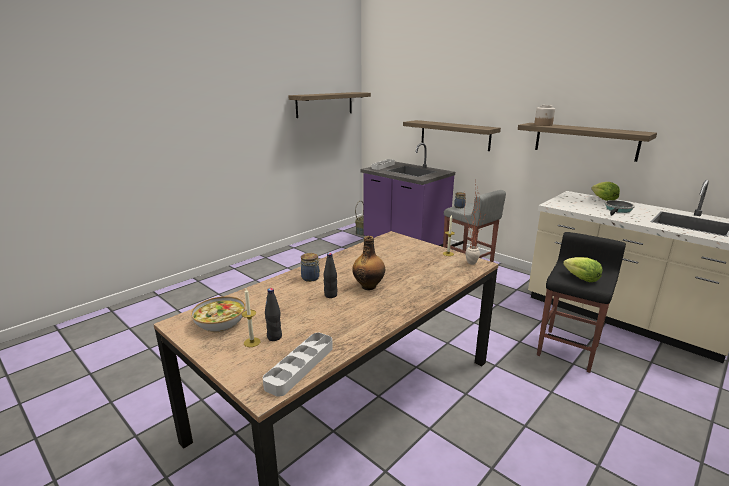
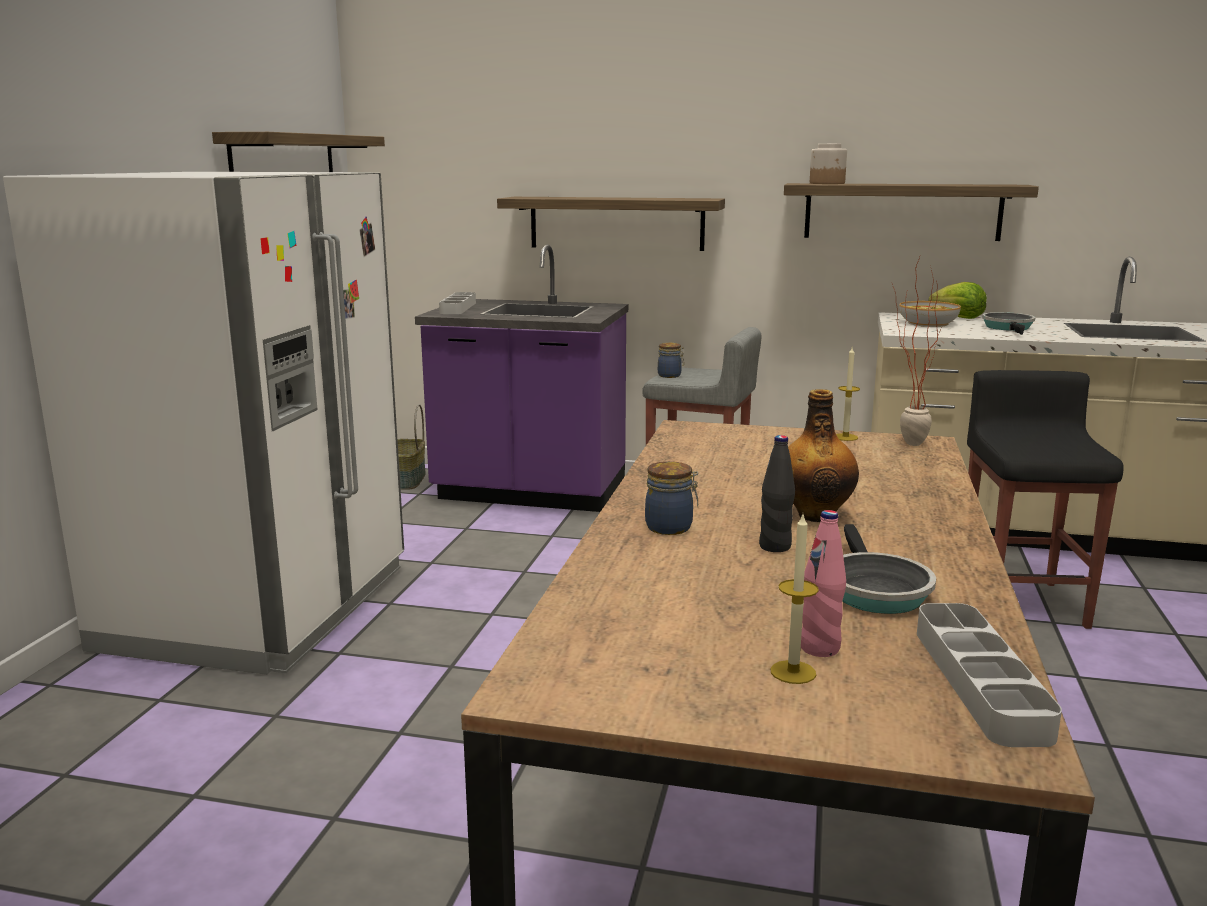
camera: 30 degrees left, 5 degrees down
(221, 322) = (641, 658): bowl -> bowl (928, 323)
(272, 270) = (259, 608): none -> white fridge
(274, 337) = (819, 648): black bottle -> pink bottle
(331, 322) = (874, 590): none -> frying pan
(581, 278) = (1051, 448): lettuce -> none

